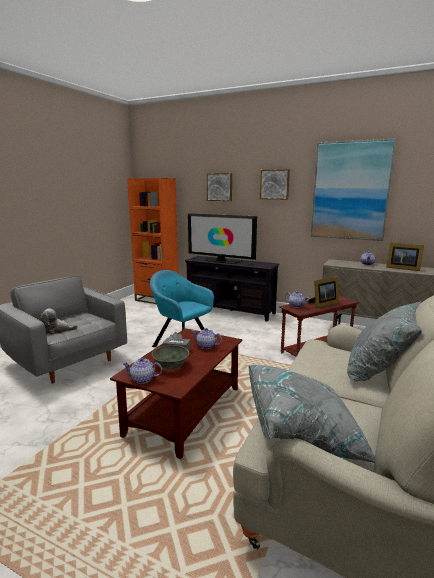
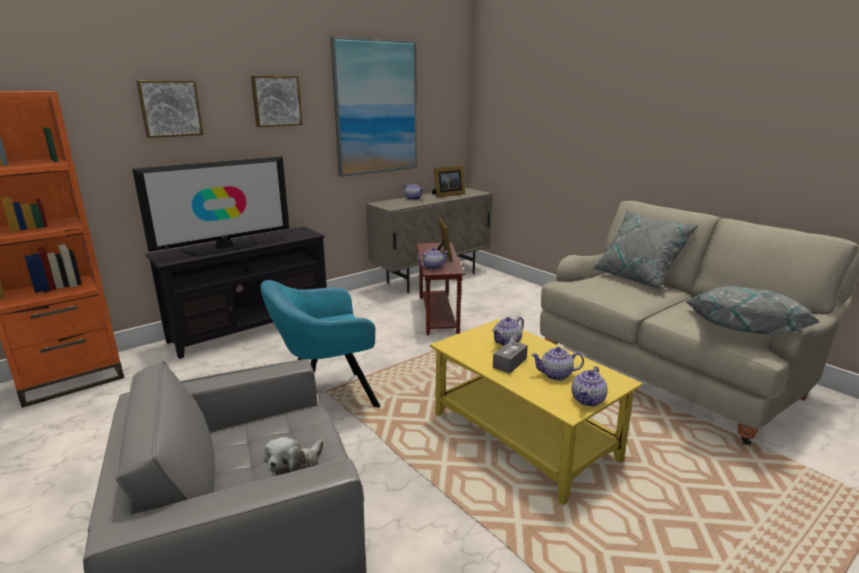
camera: 65 degrees left, 5 degrees up
(170, 366) = (555, 375): grey bowl -> teapot
(184, 412) = (524, 437): brown coffee table -> yellow coffee table

